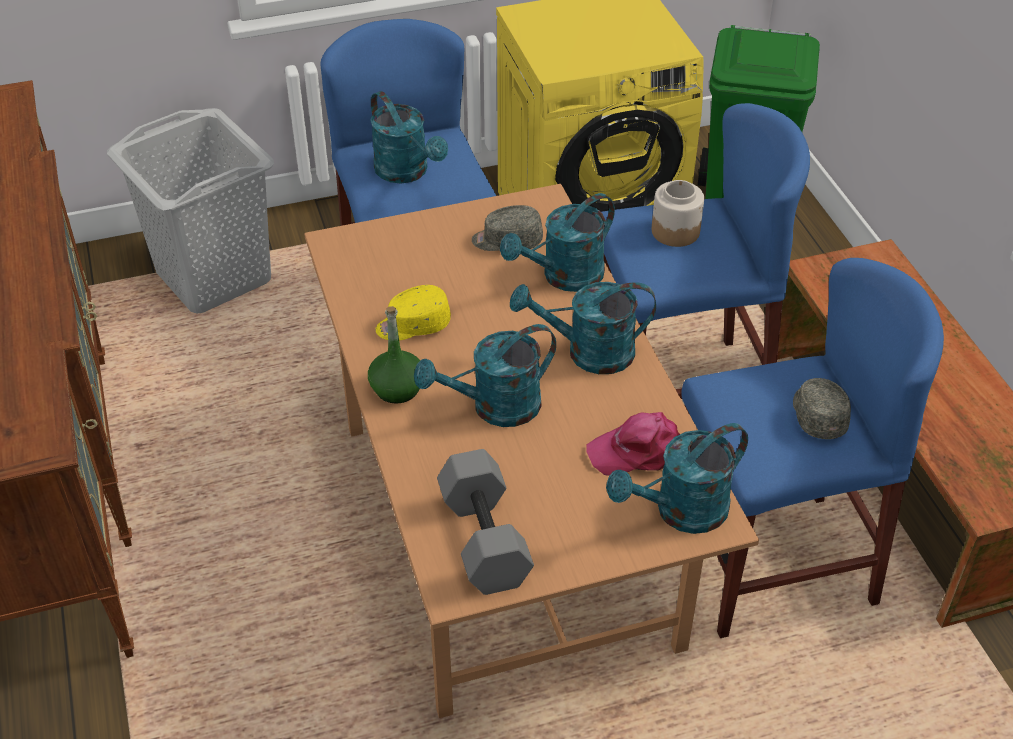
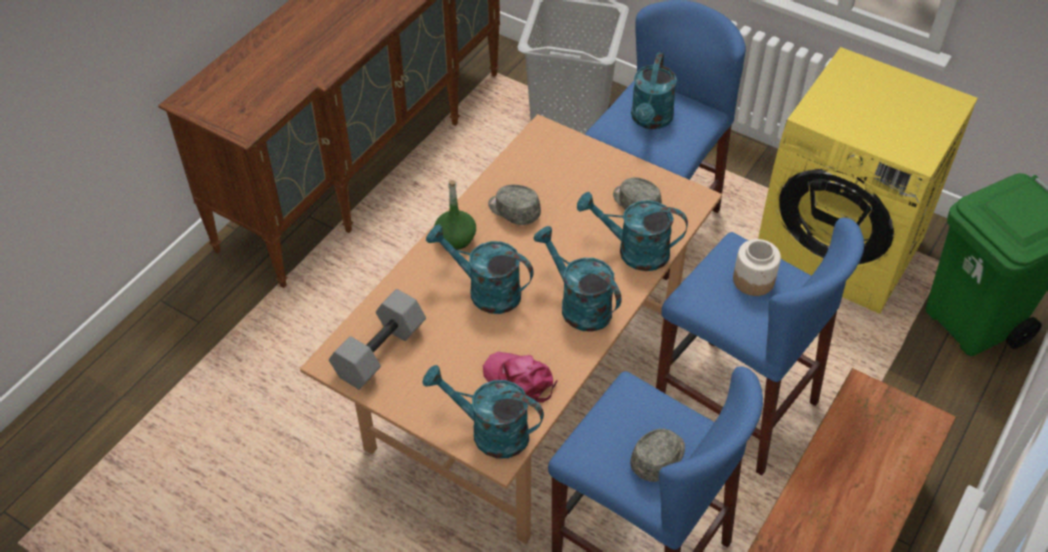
camera: 50 degrees right, 5 degrees up
(413, 325) = (513, 211): yellow cap -> grey cap

